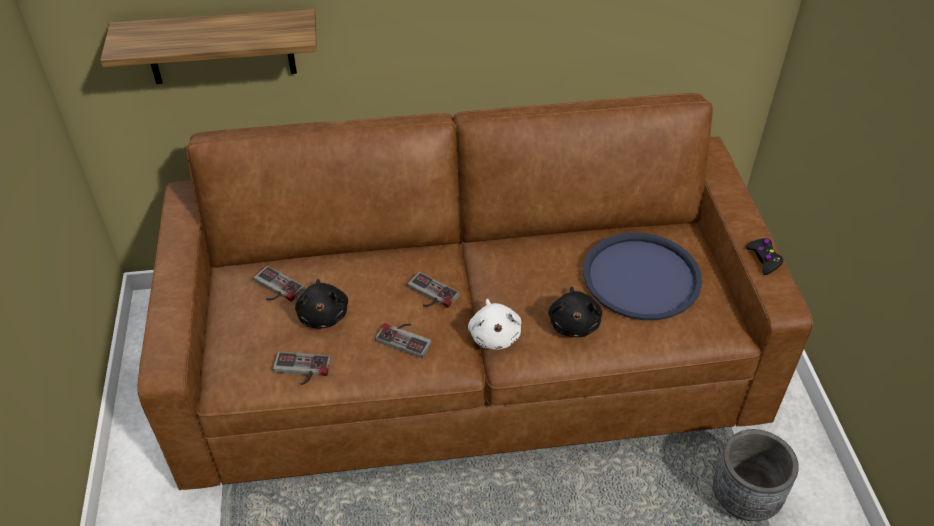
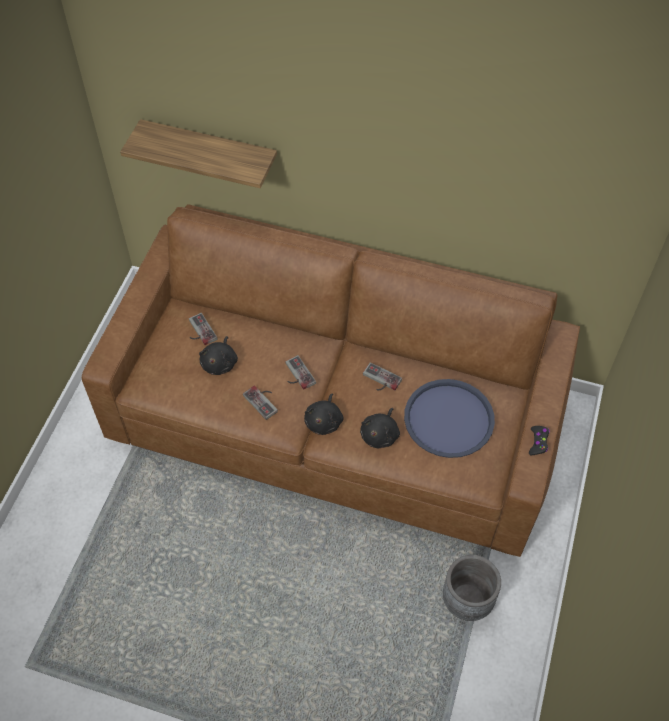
camera: 25 degrees right, 10 degrees up
(301, 371) = (186, 398): game controller -> game controller (380, 380)
(494, 335) = (324, 421): white plush toy -> black plush toy

